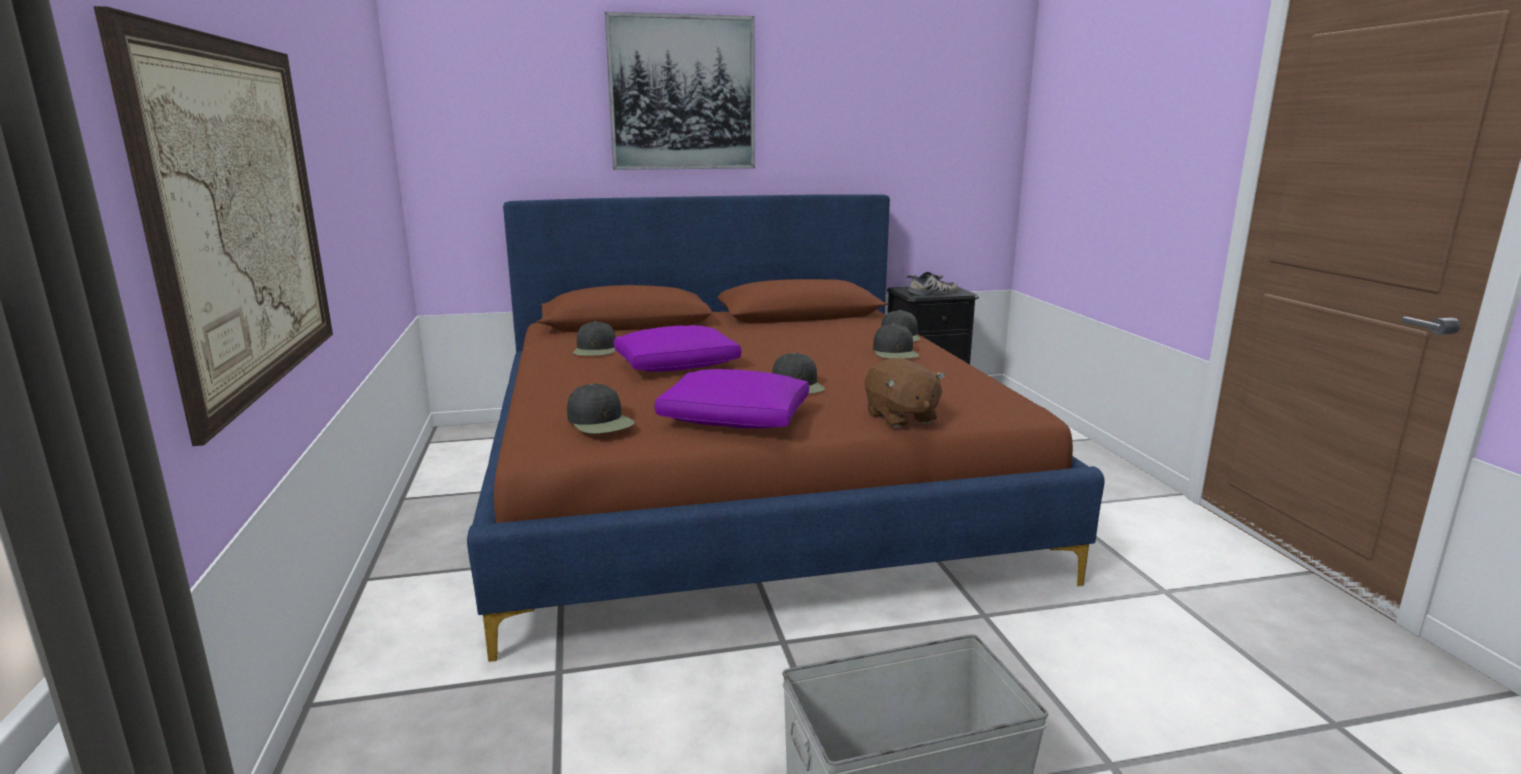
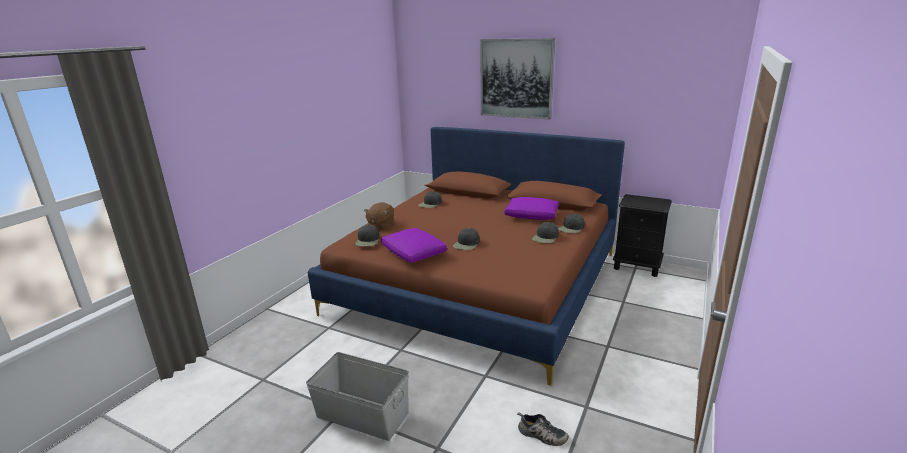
camera: 40 degrees right, 5 degrees up
(242, 217) = (257, 153): picture -> none
(678, 365) = (442, 220): purple pillow -> purple pillow (532, 216)
(900, 417) = (472, 272): brown plush toy -> brown plush toy (380, 225)
(932, 293) = (640, 203): shoe -> shoe (541, 435)

